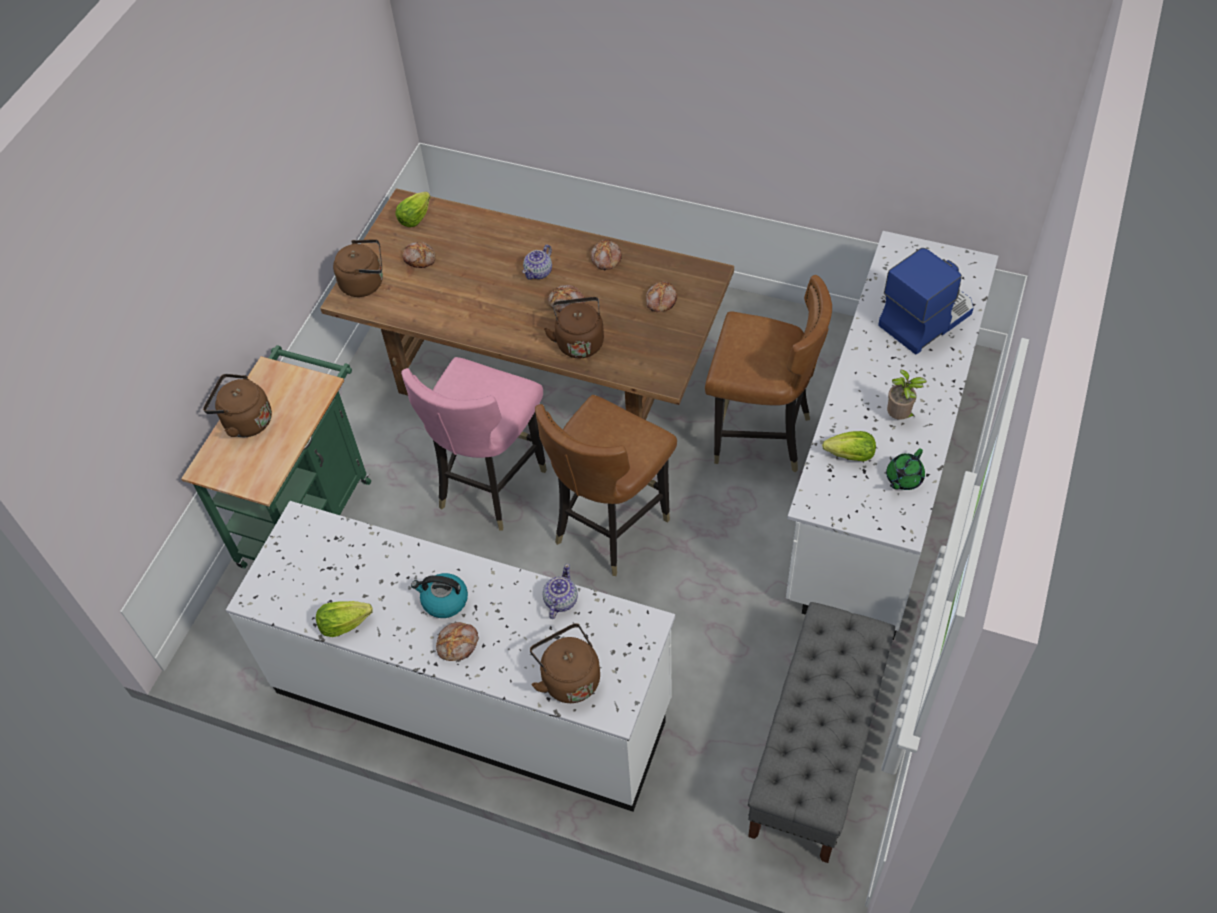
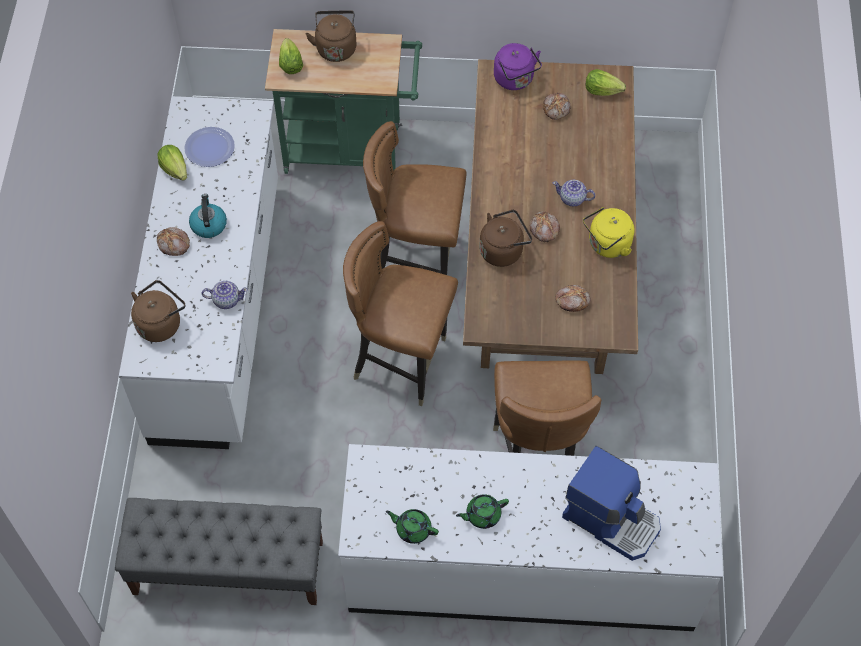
camera: 70 degrees right, 5 degrees up
(329, 580) = (209, 148): none -> plate
(365, 283) = (515, 80): brown kettle -> purple kettle
(490, 485) = (417, 262): pink chair -> brown chair
(605, 259) = (607, 245): bread -> yellow kettle
(850, 455) = (426, 481): lettuce -> lettuce (290, 65)
(899, 417) = (482, 515): potted plant -> green teapot

